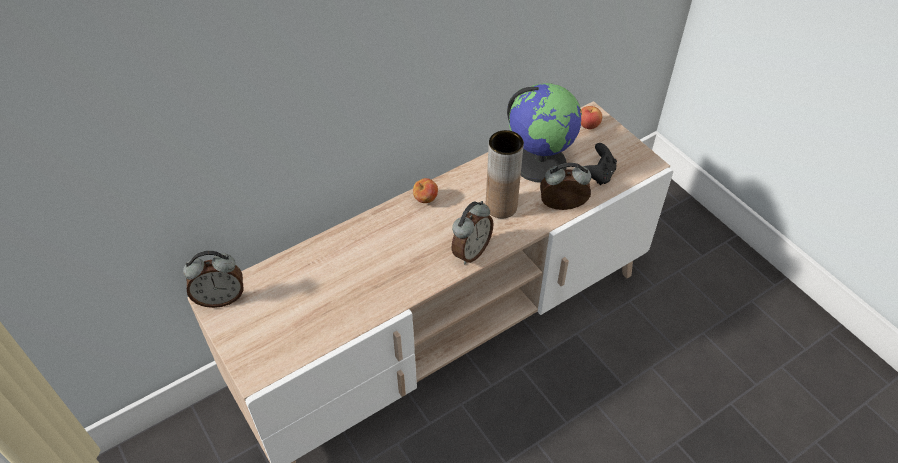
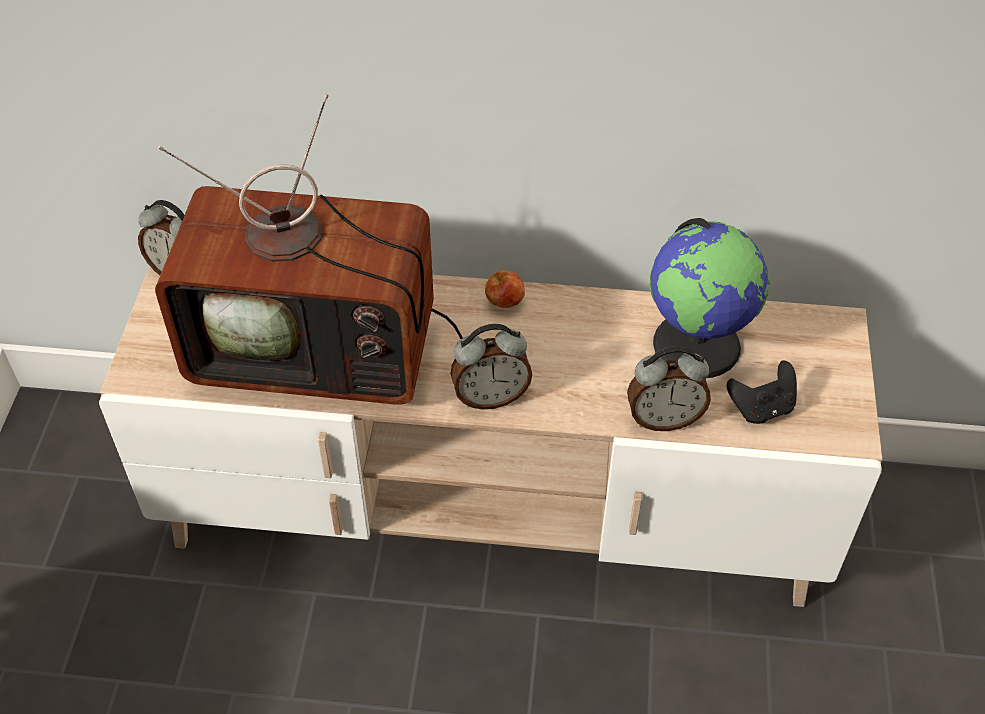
camera: 40 degrees right, 0 degrees up
(354, 285) = (323, 349): none -> television
(501, 206) = (586, 367): brown vase -> none
(562, 208) = (663, 418): alarm clock -> alarm clock turned 135 degrees clockwise
(588, 125) = (820, 336): apple -> none

